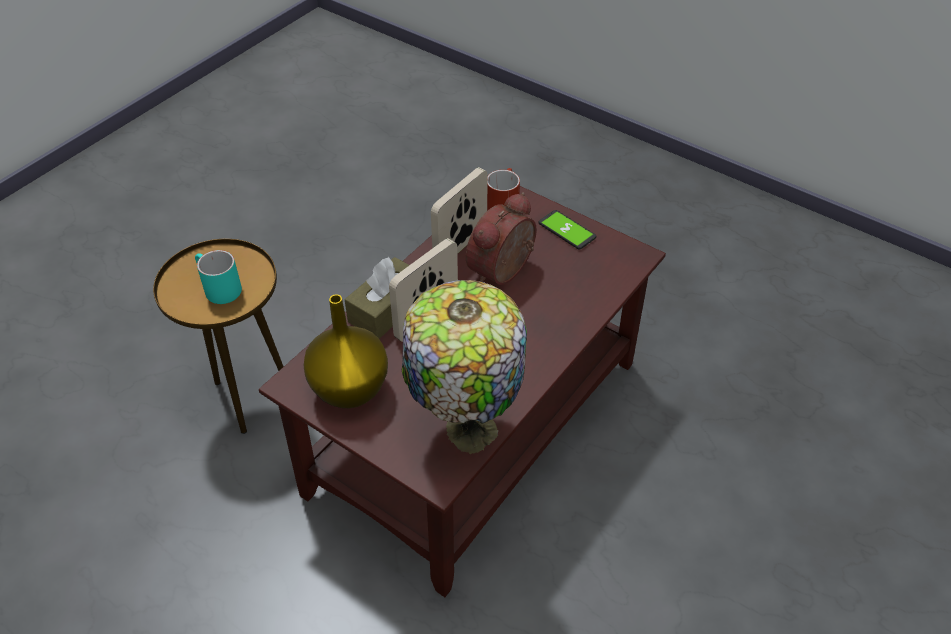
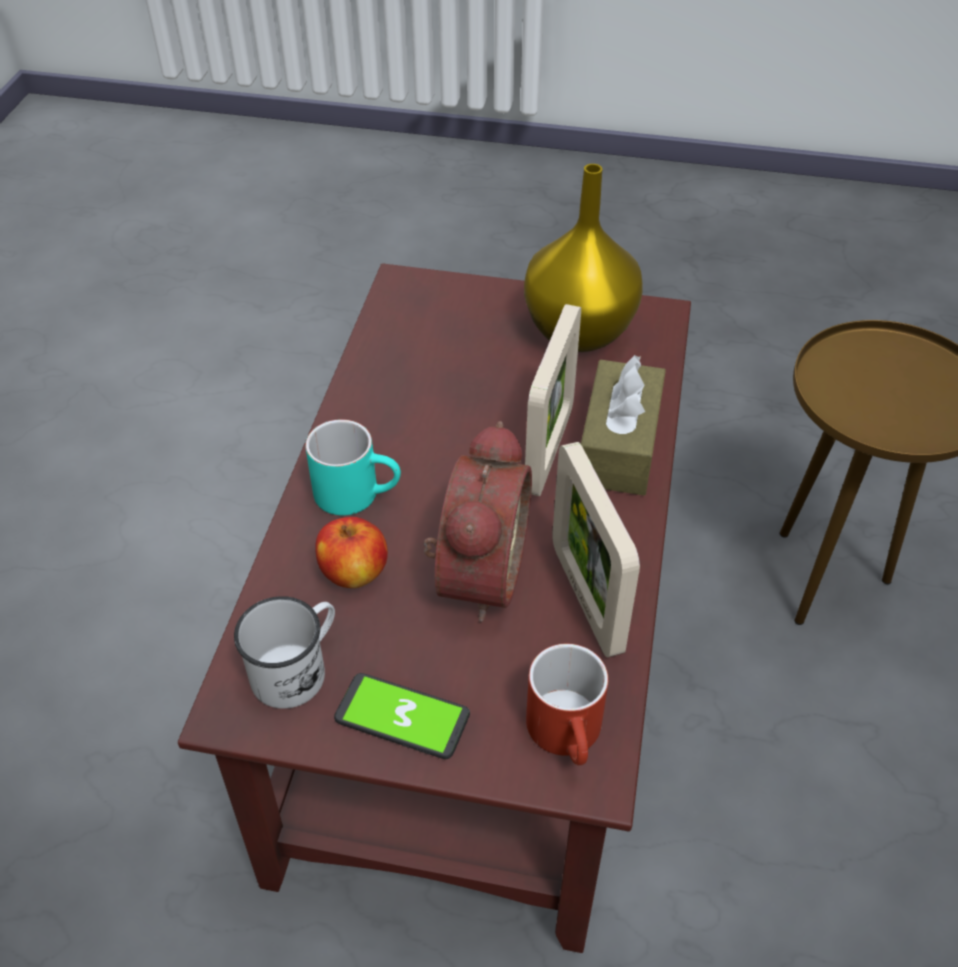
camera: 155 degrees right, 0 degrees up
(217, 288) = (882, 385): turquoise mug -> turquoise mug (358, 493)
(460, 246) = (586, 599): picture frame -> picture frame turned 150 degrees clockwise
(466, 429) = (401, 337): table lamp -> none
(563, 292) = (354, 573): none -> apple
(605, 261) = (297, 669): none -> white mug

